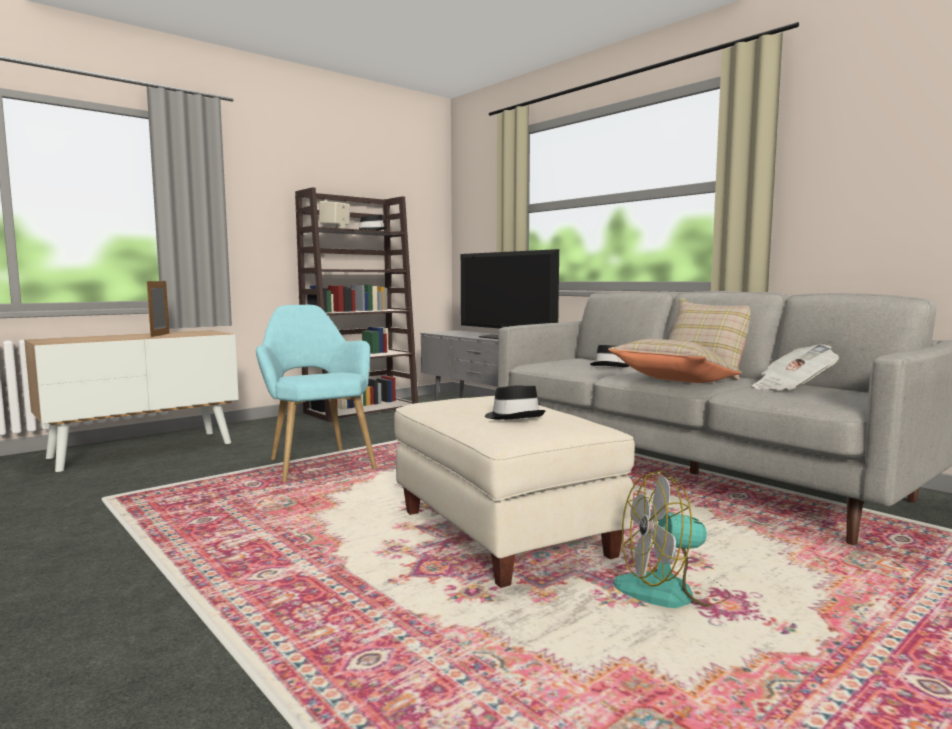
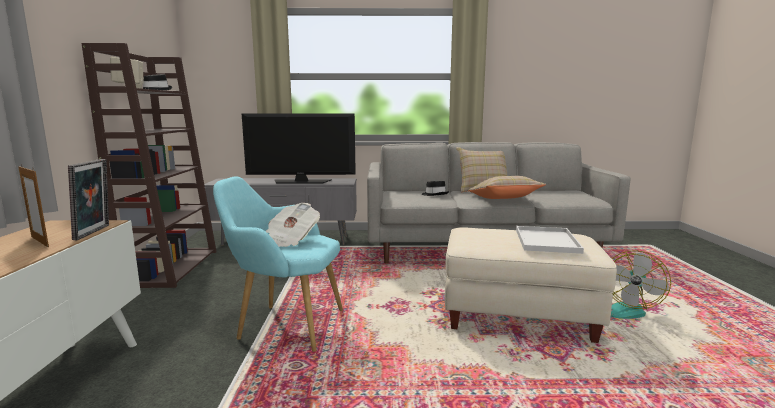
camera: 50 degrees left, 5 degrees up
(193, 335) = (95, 232): none -> picture frame
(514, 417) = (545, 240): black hat -> white tray
(792, 388) = (546, 193): newspaper -> newspaper (290, 240)

